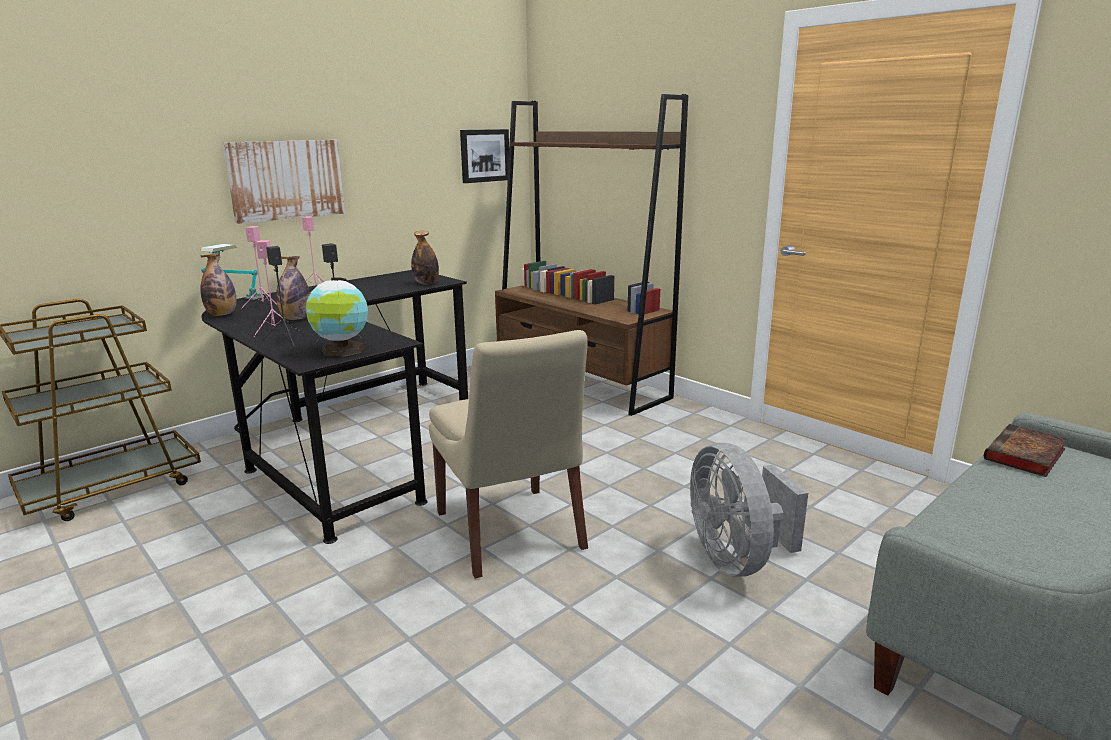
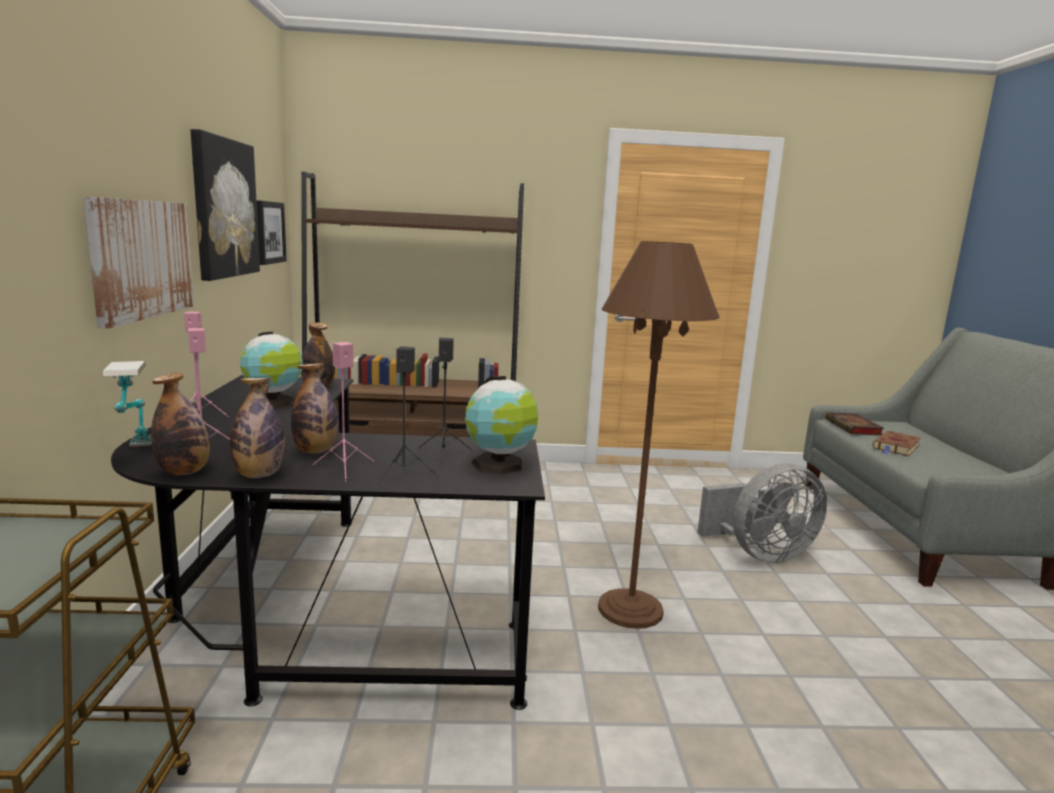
camera: 50 degrees left, 5 degrees down
(238, 323) = (259, 475): none -> bottle
(371, 288) = (273, 402): none -> globe
(404, 139) = (224, 208): none -> picture
(511, 533) = (630, 609): beige chair -> brown floor lamp
(736, 559) = (761, 554): grey fan -> grey fan turned 45 degrees counterclockwise
(1007, 493) = (896, 447): none -> brown book

